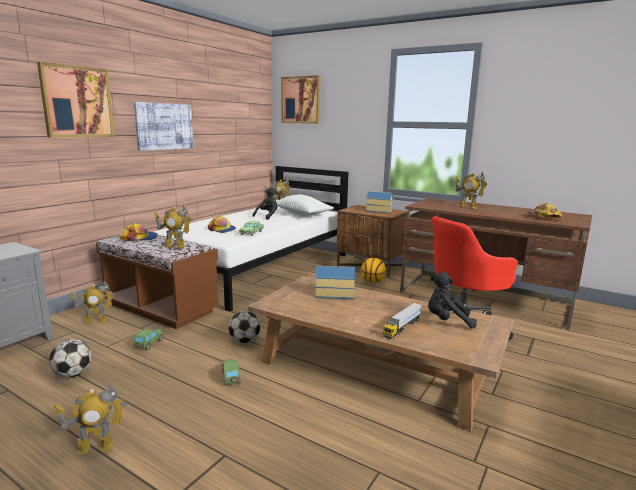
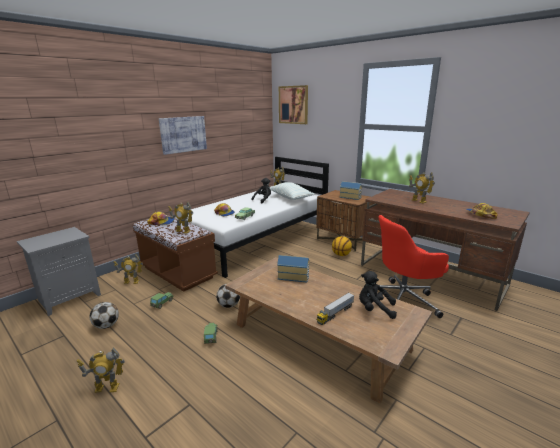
camera: 10 degrees right, 5 degrees up
(77, 102) = (115, 123): picture -> none

